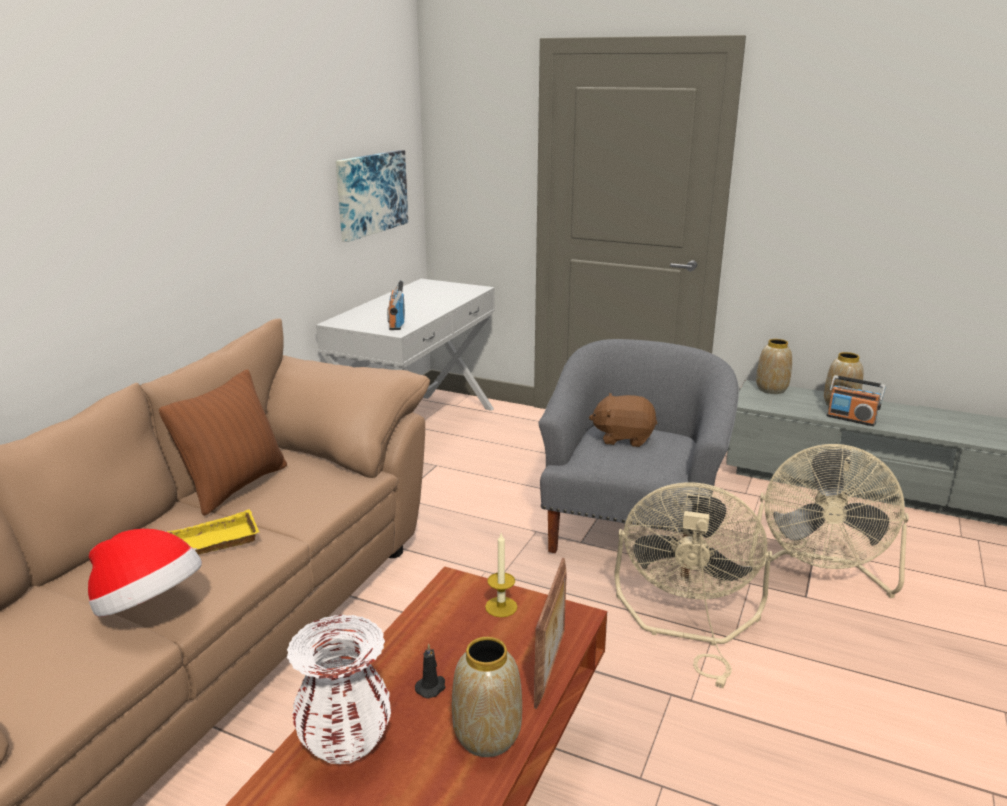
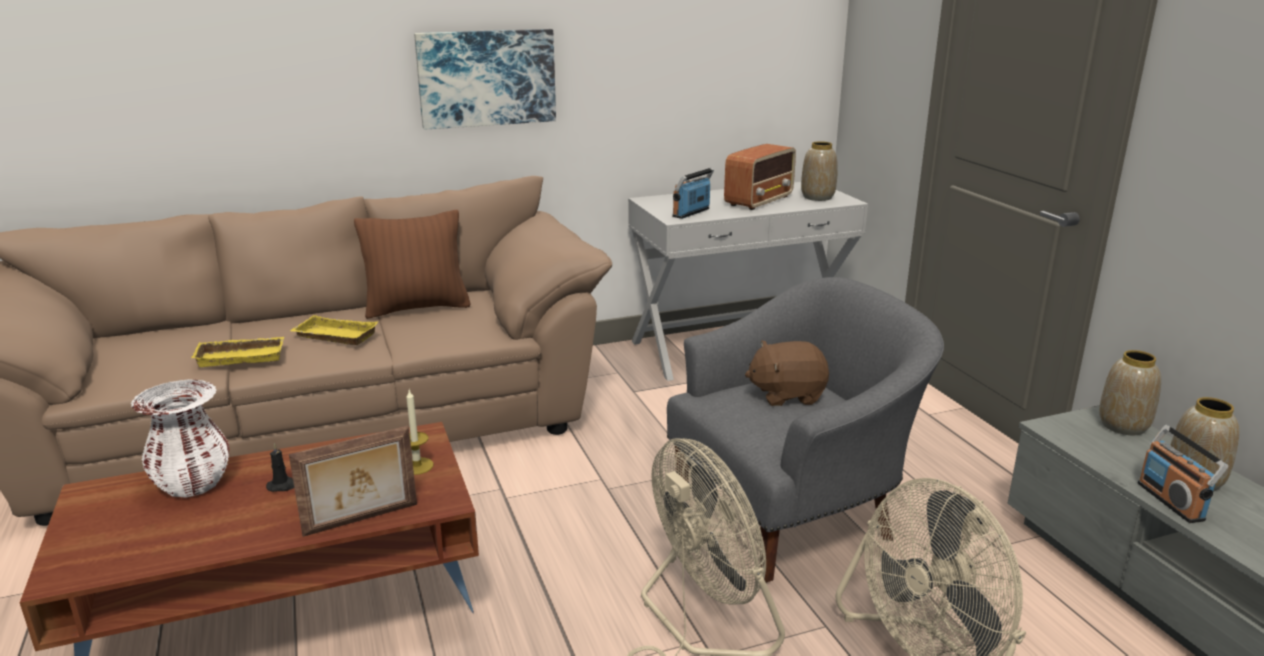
camera: 45 degrees right, 0 degrees up
(149, 606) = (242, 356): hat -> yellow tray
(371, 193) = (740, 73): picture -> picture (486, 78)
(421, 302) = (759, 201): none -> radio
(487, 735) = (250, 531): vase -> vase (818, 197)
(623, 438) = (786, 394): brown plush toy -> brown plush toy turned 60 degrees counterclockwise

